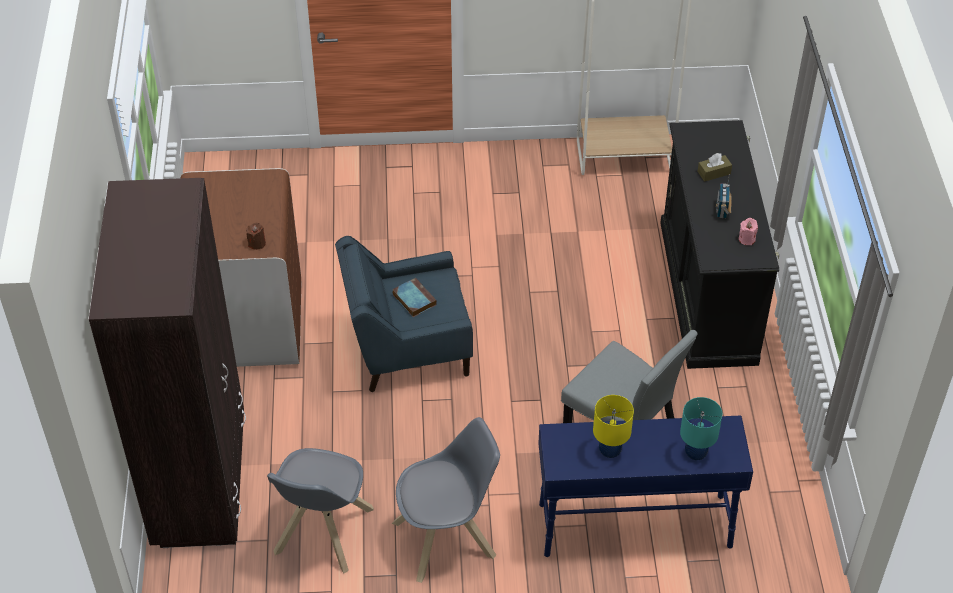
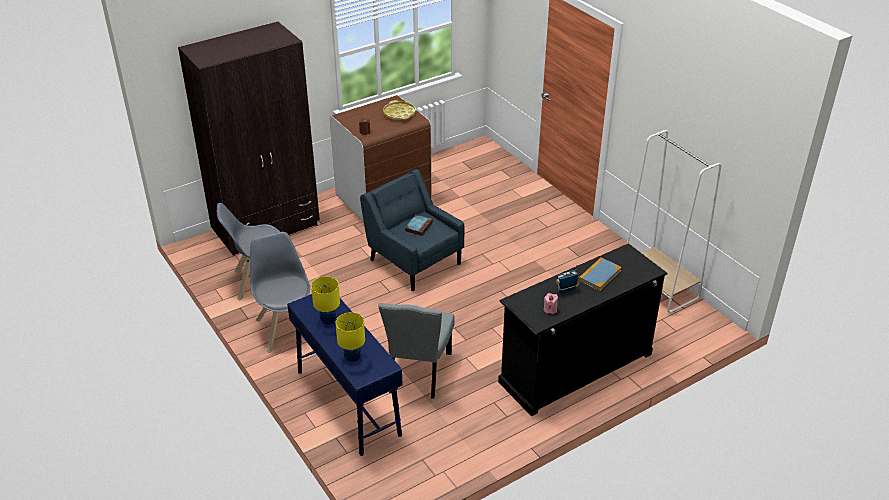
camera: 60 degrees right, 10 degrees down
(240, 190) = (399, 114): none -> yellow tray
(447, 538) = (286, 328): grey chair -> grey chair turned 150 degrees counterclockwise
(696, 454) = (352, 358): turquoise table lamp -> yellow table lamp
(714, 173) = (599, 276): brown tissue box -> book

